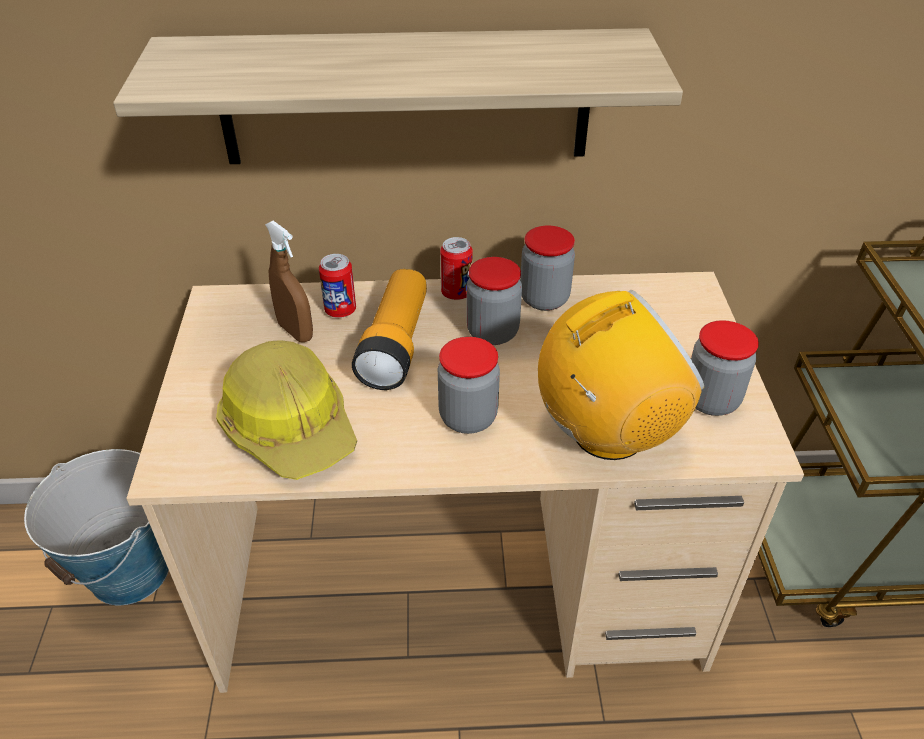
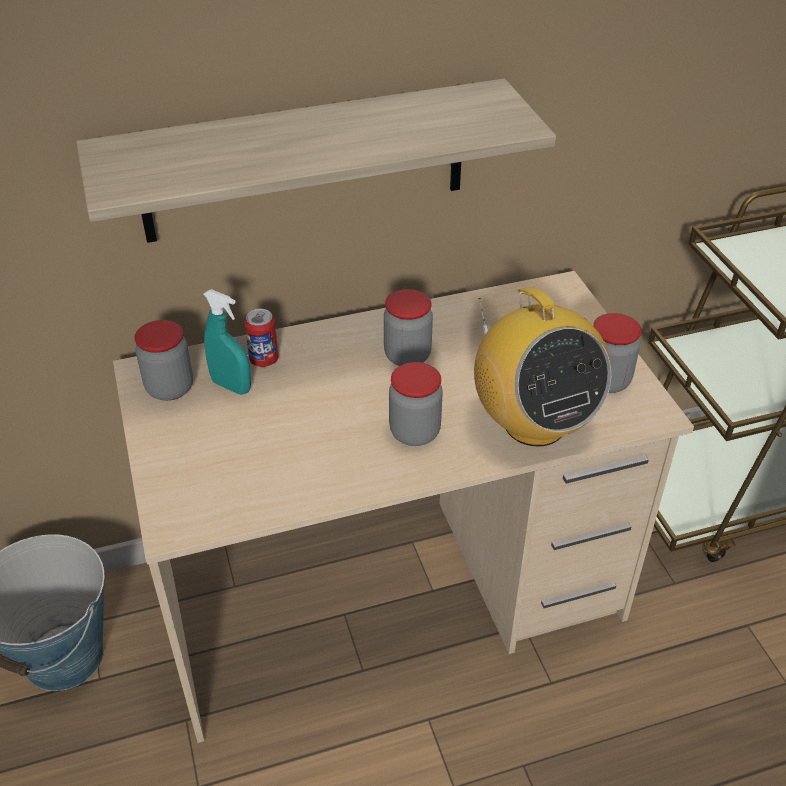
camera: 15 degrees left, 0 degrees up
(290, 427) = (264, 469): hard hat -> none
(295, 332) = (231, 386): brown spray bottle -> turquoise spray bottle
(395, 345) = (327, 382): flashlight -> none
(456, 293) = (362, 326): can -> none
(544, 299) = (441, 319): jar -> jar (170, 388)
(607, 433) = (533, 423): radio -> radio turned 105 degrees clockwise

